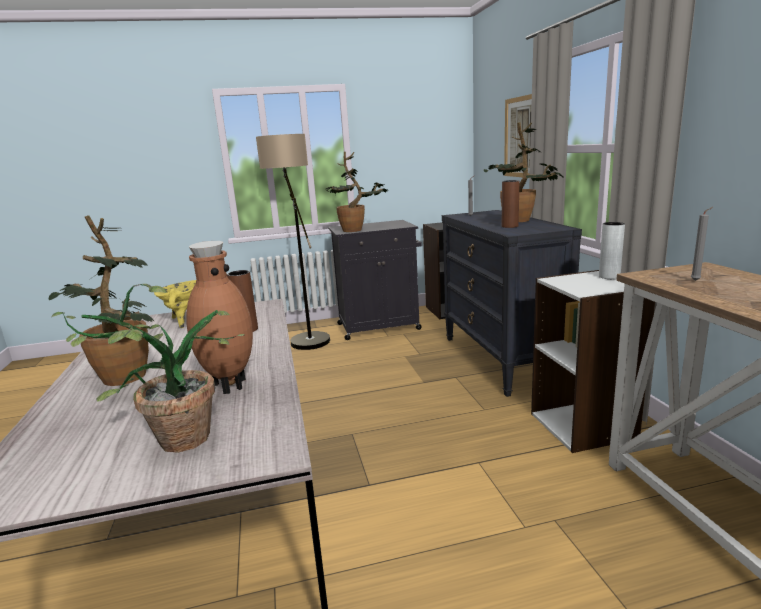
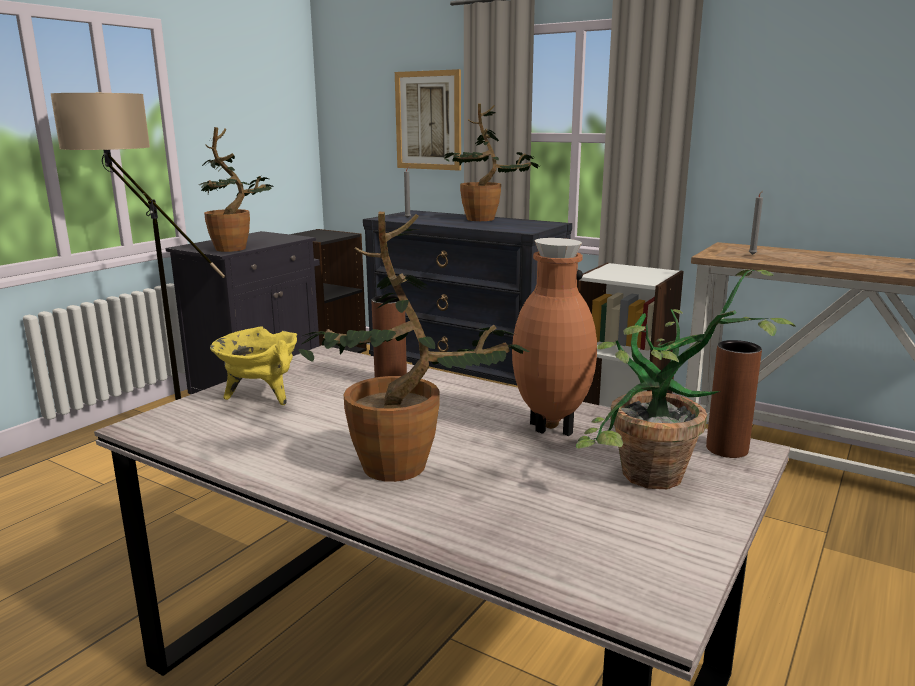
camera: 45 degrees left, 0 degrees up
(509, 226) = (496, 225): brown vase -> brown vase (727, 449)
(609, 277) = (630, 267): grey vase -> none

